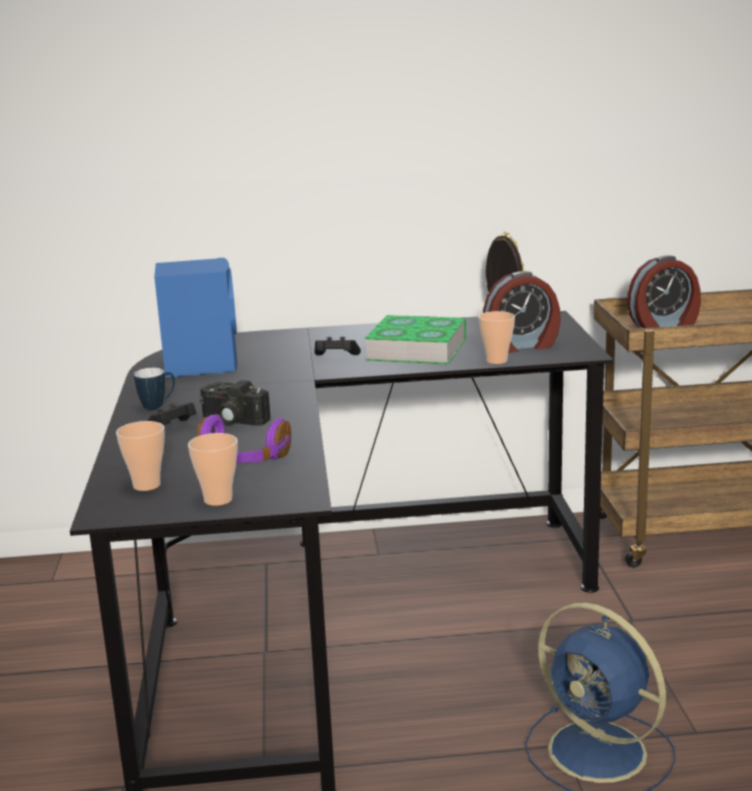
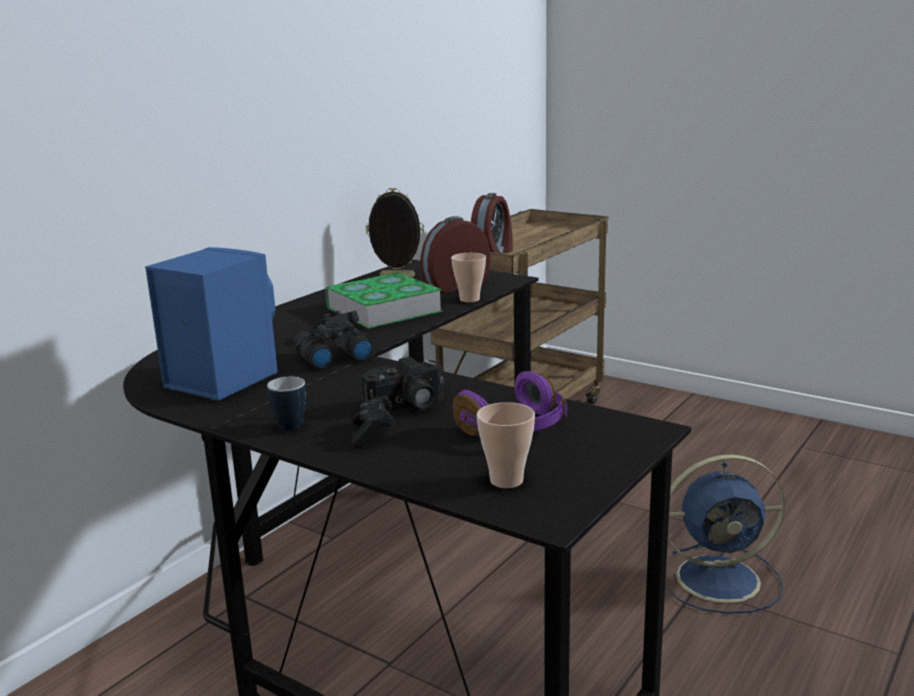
camera: 50 degrees left, 0 degrees up
(218, 500) = (599, 460): cup -> none
(289, 372) = (331, 356): none -> black binoculars
(522, 346) = (454, 286): alarm clock -> alarm clock turned 150 degrees counterclockwise

